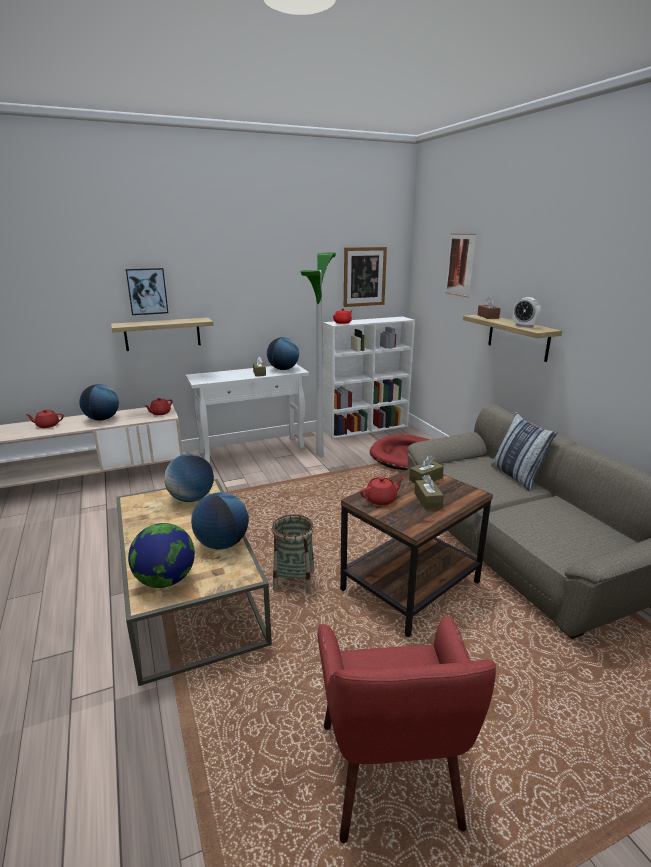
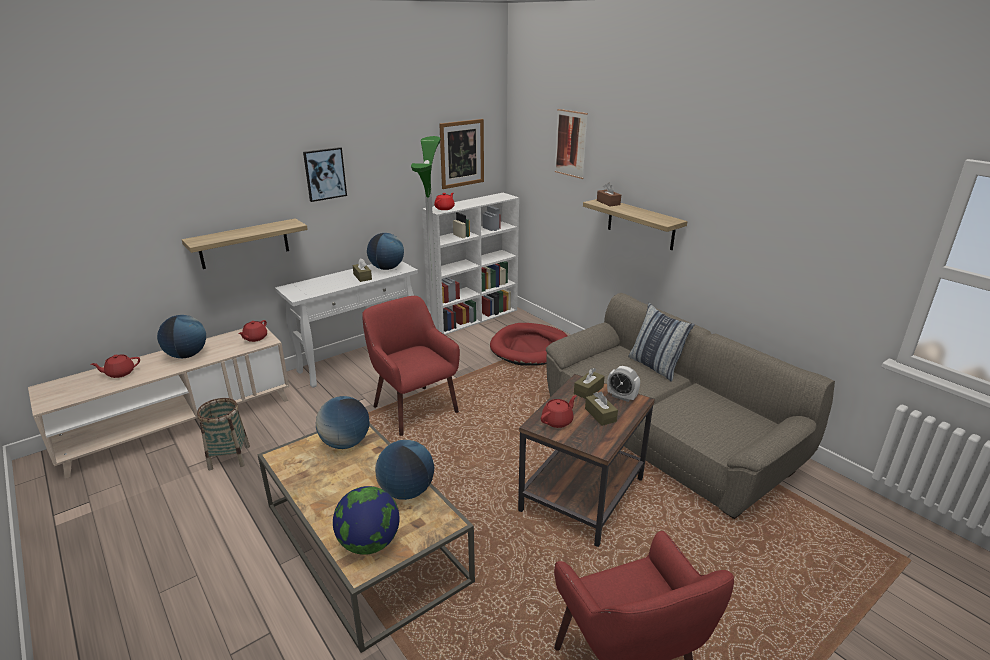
camera: 15 degrees left, 5 degrees up
(147, 291) = (222, 196): picture -> picture (325, 174)
(282, 491) = (414, 409): none -> red armchair
(294, 581) = (468, 510): basket -> basket (229, 457)
(524, 326) = (650, 216): alarm clock -> alarm clock (621, 397)

